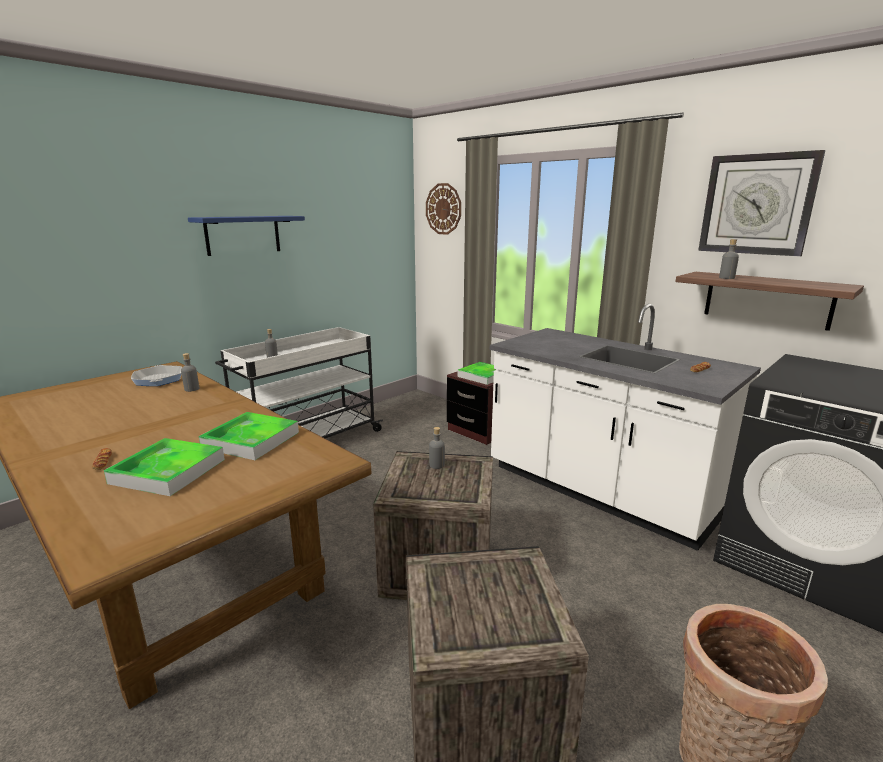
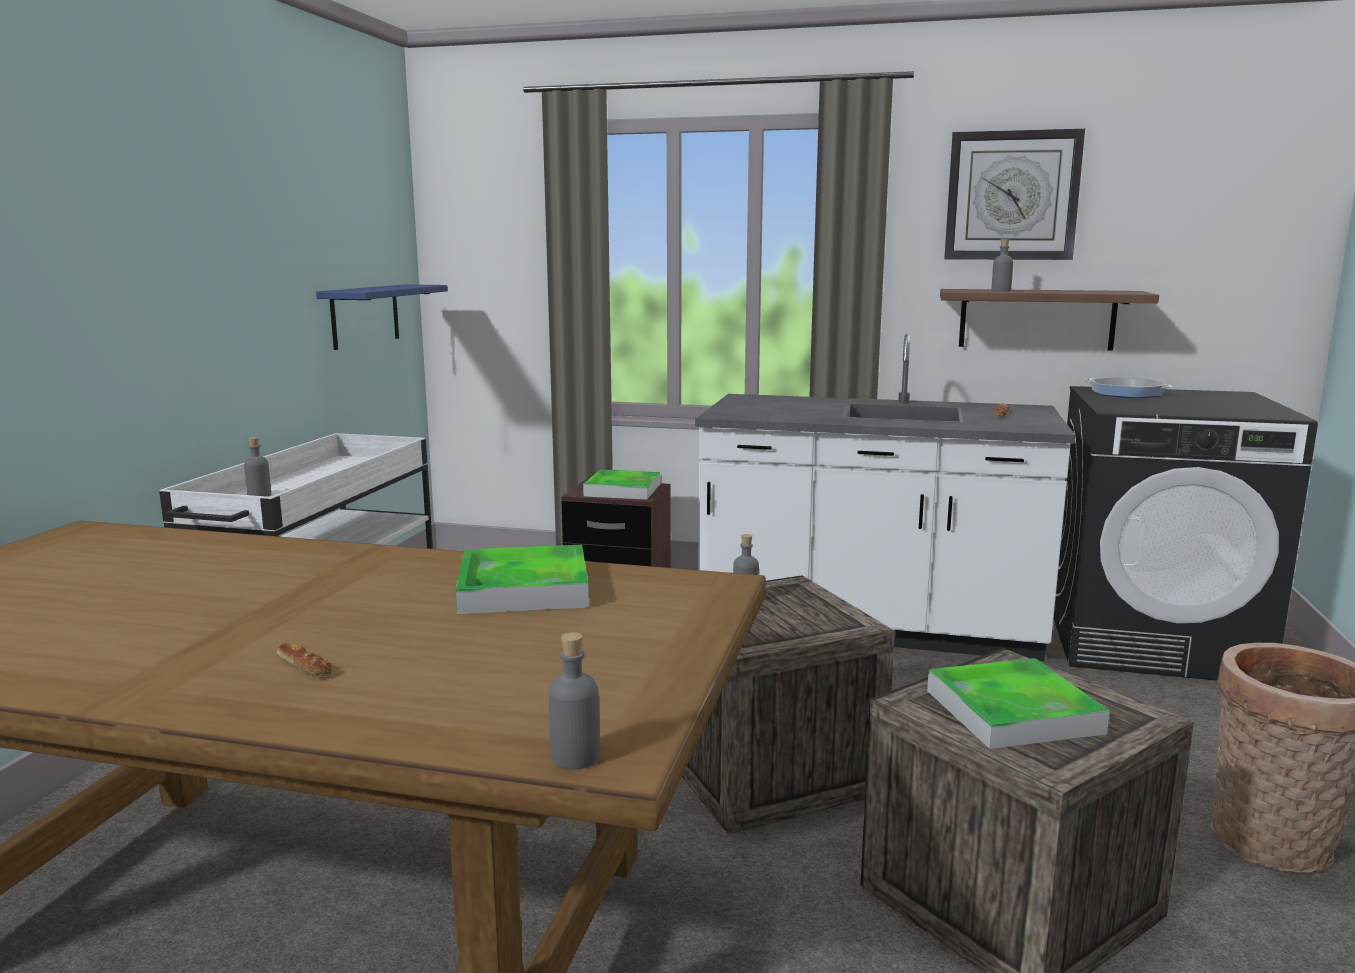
camera: 30 degrees left, 5 degrees down
(158, 379) = (113, 550): frying pan -> frying pan (1125, 393)
(168, 471) = (469, 649): tray -> tray (1012, 711)
(192, 389) = (232, 551): grey bottle -> grey bottle (575, 757)
(243, 235) = (177, 246): blue shelf -> blue shelf (365, 315)
(443, 209) = (486, 210): wall clock -> none

